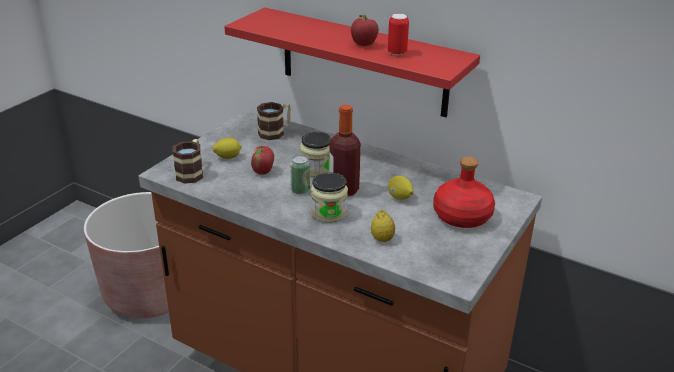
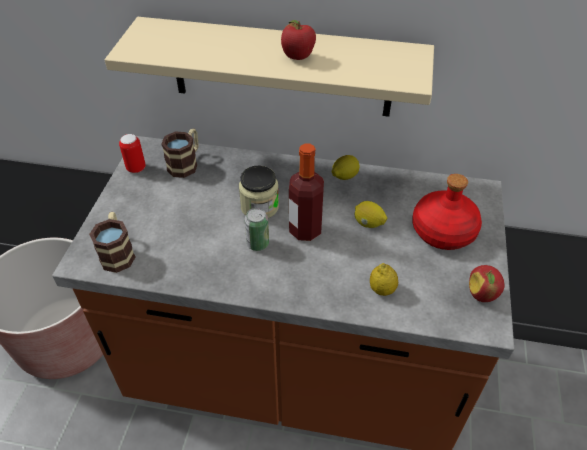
camera: 20 degrees left, 15 degrees up
(227, 157) = (149, 216): lemon -> lemon (344, 176)
(263, 171) = (202, 227): apple -> apple (482, 294)
(329, 213) = (306, 268): jar -> none
(363, 62) = (281, 68): red shelf -> beige shelf
(397, 53) = (344, 62): can -> can (136, 168)

